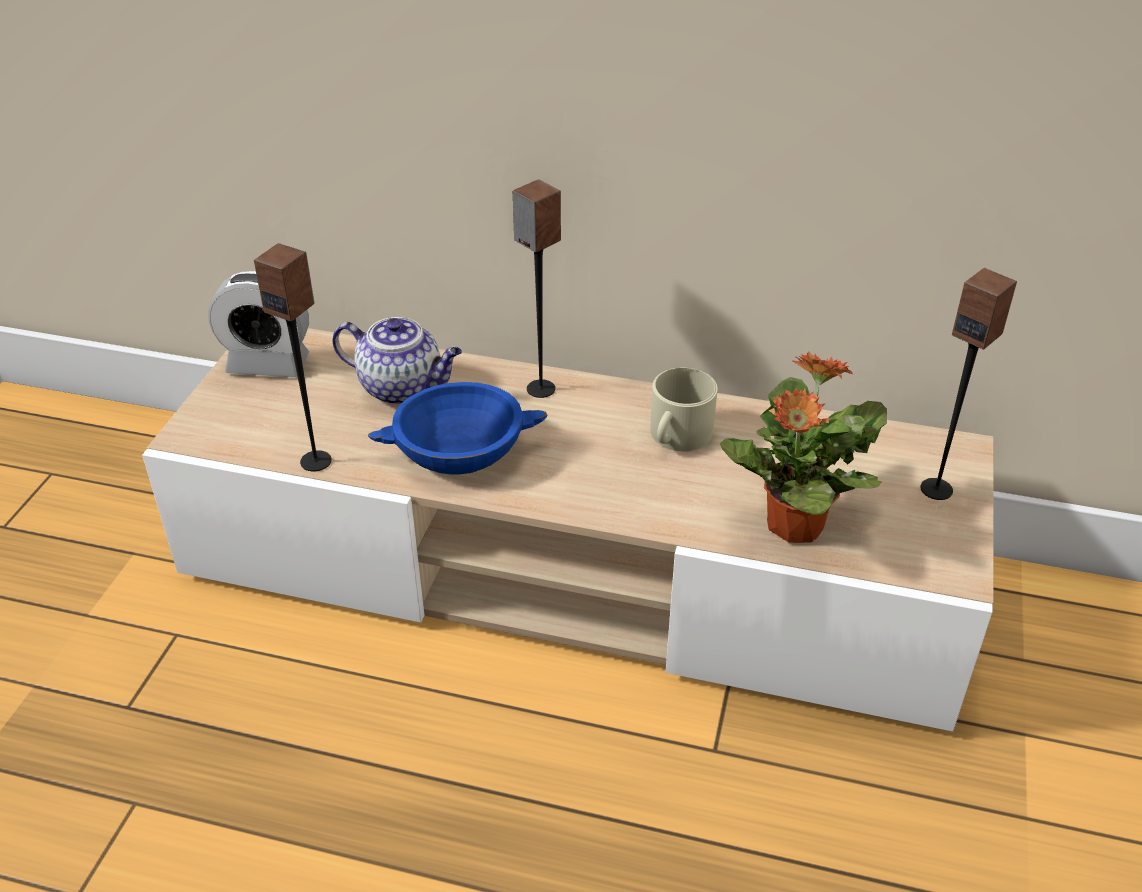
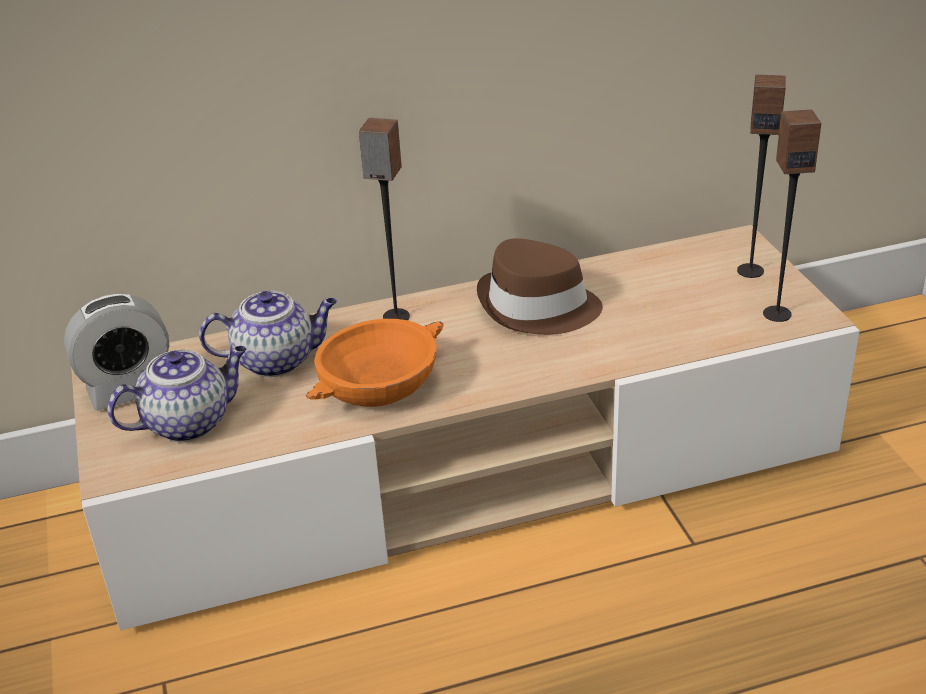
camera: 30 degrees left, 5 degrees down
(283, 415) = (189, 422): none -> teapot
(316, 461) = (260, 443): speaker -> speaker (777, 313)
(459, 453) = (379, 387): blue bowl -> orange bowl
(677, 436) = (538, 308): beige mug -> brown hat
(793, 526) = (682, 332): potted plant -> none

